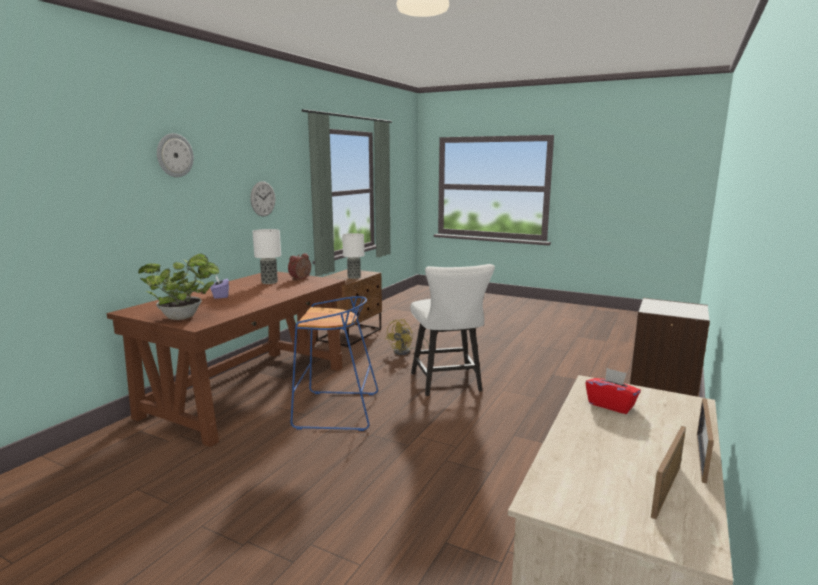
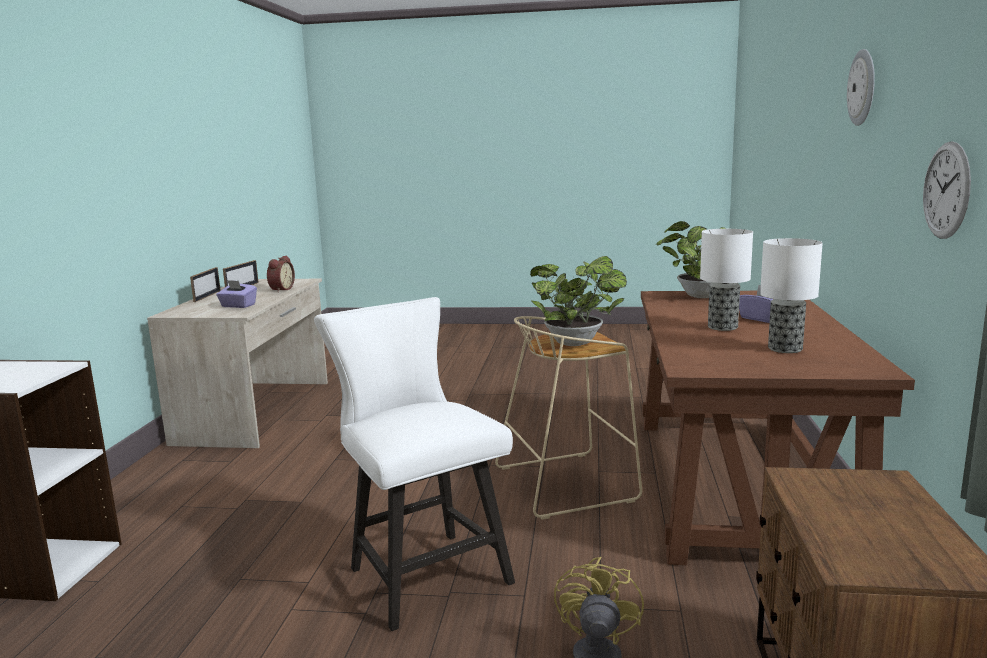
camera: 160 degrees right, 0 degrees up
(301, 278) = (763, 366): alarm clock -> alarm clock (280, 289)
(330, 313) = (577, 343): none -> potted plant
(335, 411) = (567, 483): blue stool -> beige stool
(353, 277) = (836, 514): table lamp -> table lamp (723, 327)
(611, 405) = (238, 306): red tissue box -> purple tissue box

